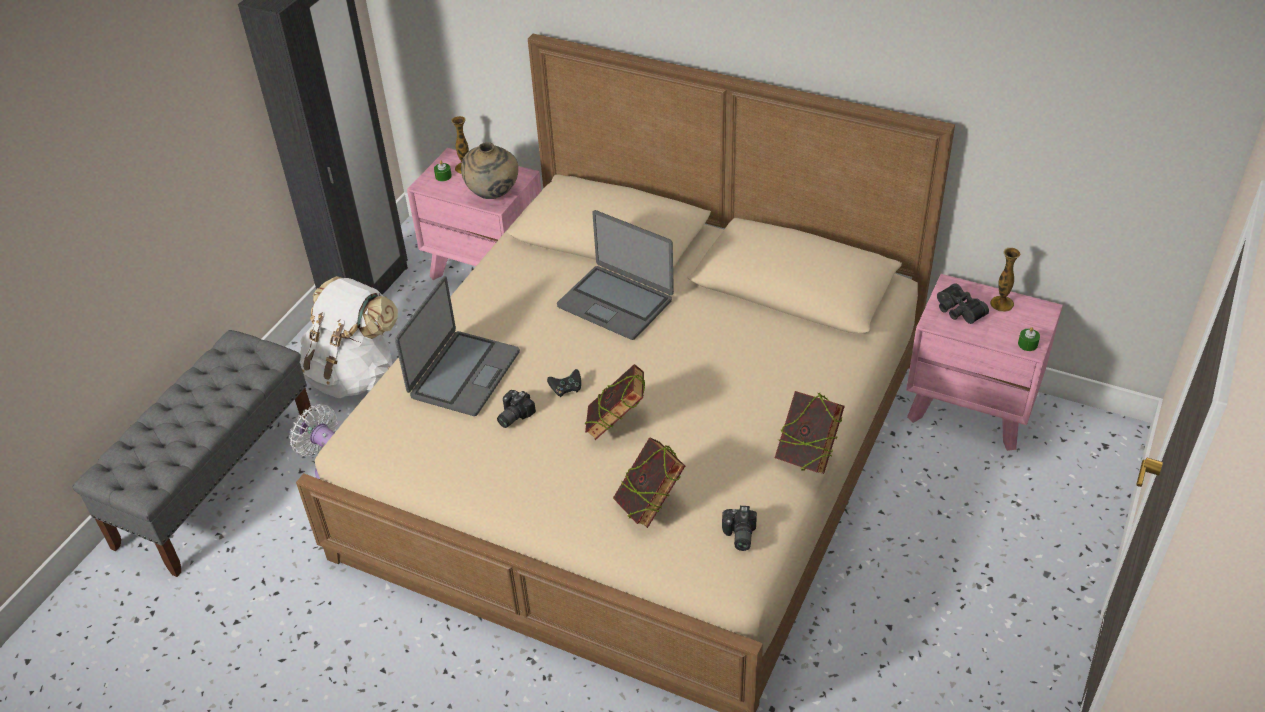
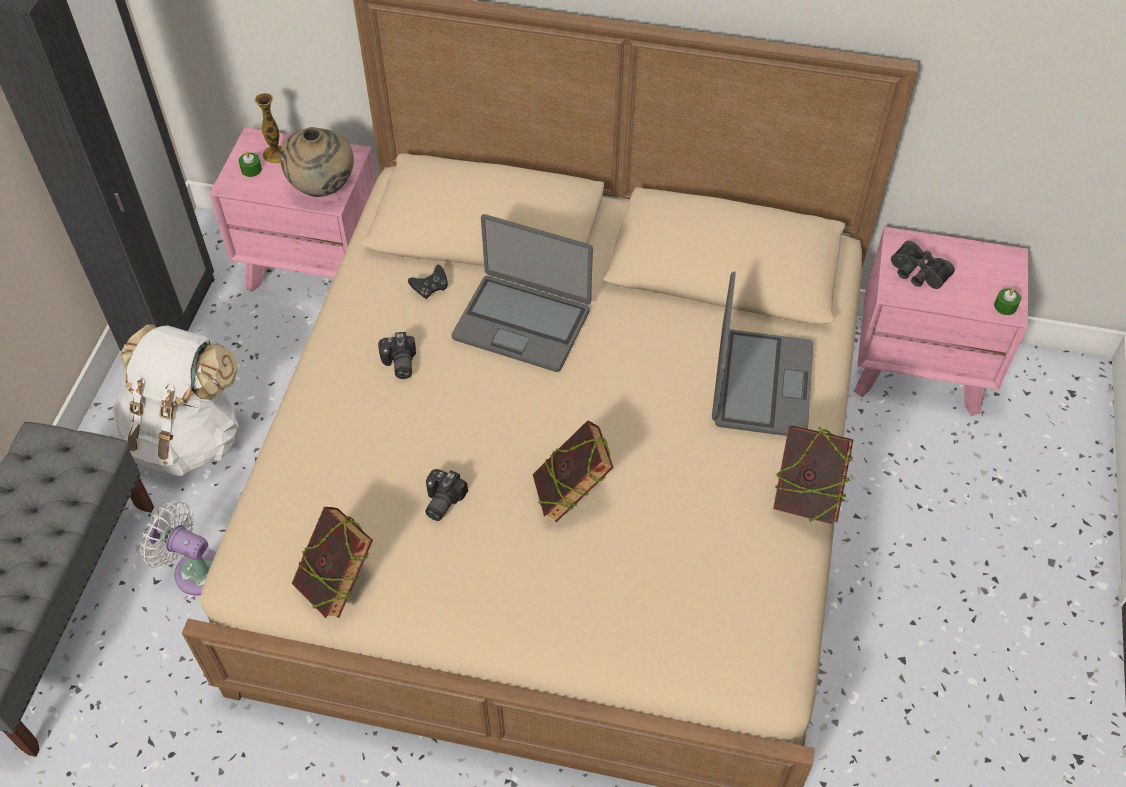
camera: 15 degrees left, 10 degrees up
(463, 374) = (362, 452): laptop -> laptop (760, 384)
(566, 389) = (496, 453): black game controller -> black game controller (430, 289)
(649, 505) = (642, 597): book -> book (338, 583)
(738, 536) = (758, 619): camera -> camera (398, 364)
(1002, 303) = (962, 257): vase -> none

